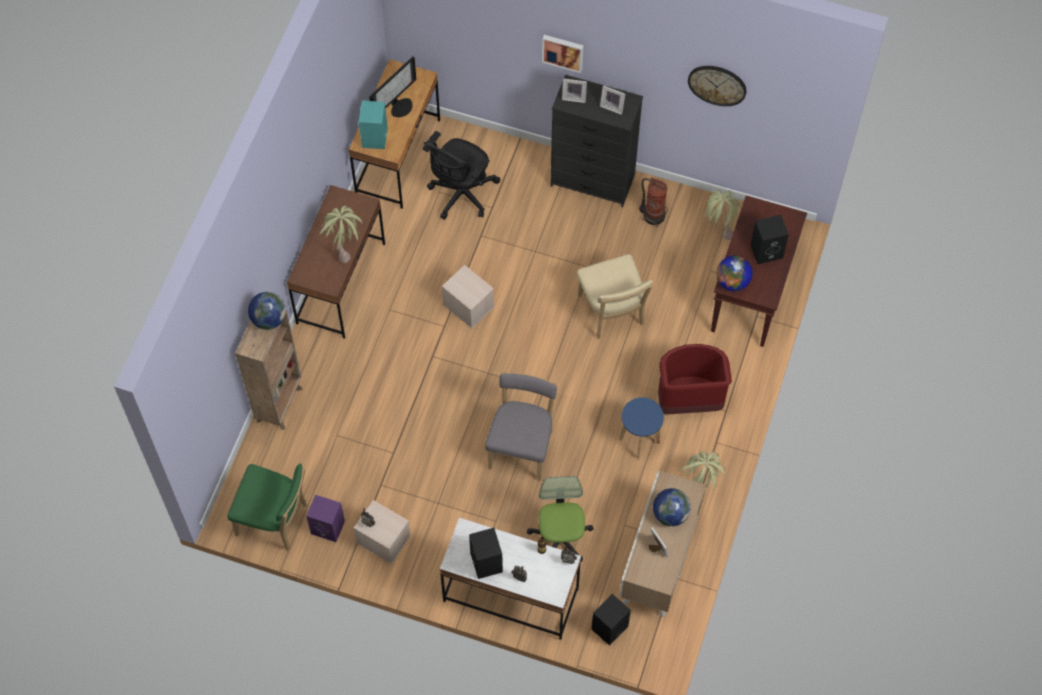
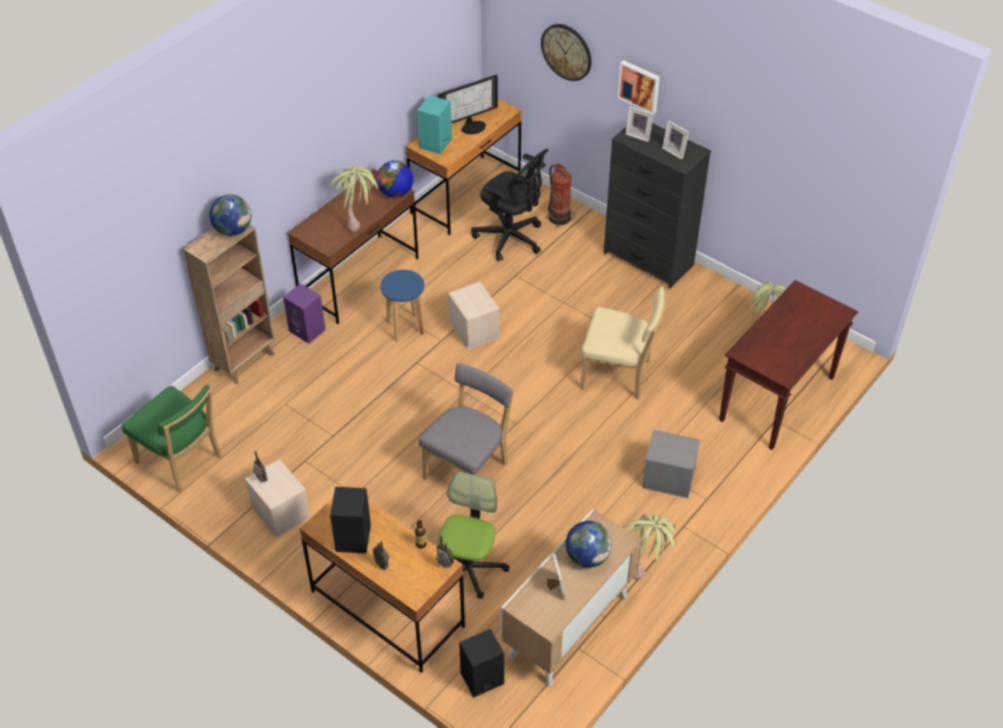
camera: 20 degrees right, 15 degrees down
(328, 527) = (231, 483): purple speaker -> purple speaker (308, 330)
(460, 195) = (511, 239): black office chair -> black office chair turned 105 degrees counterclockwise
(510, 595) = (387, 608): white desk -> brown desk
(612, 313) = (619, 375): beige chair -> beige chair turned 75 degrees counterclockwise
(639, 441) = (597, 500): blue stool -> blue stool (405, 328)
(653, 215) = (698, 303): fire extinguisher -> fire extinguisher (559, 217)
(688, 401) = (667, 478): red trash can -> grey storage box
(717, 84) = (788, 139): wall clock -> wall clock (566, 52)
(732, 282) = (749, 351): globe -> globe (396, 193)
(767, 250) = (799, 333): black speaker -> none

